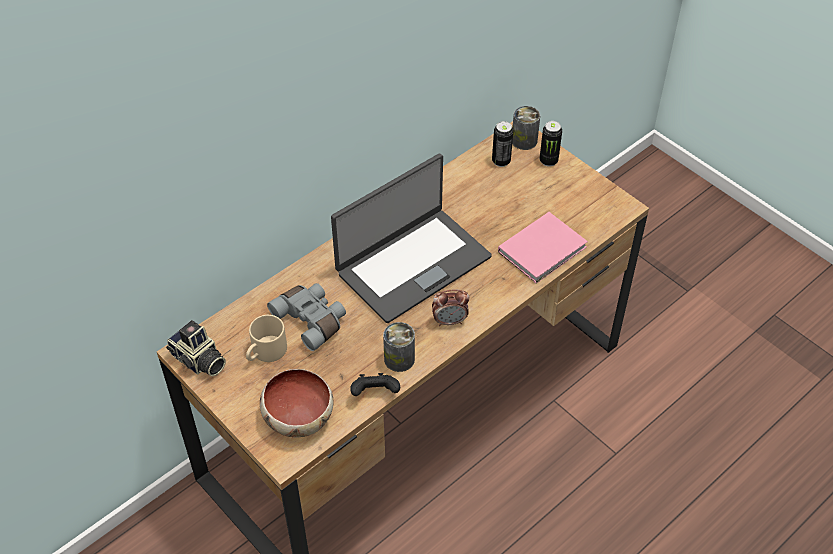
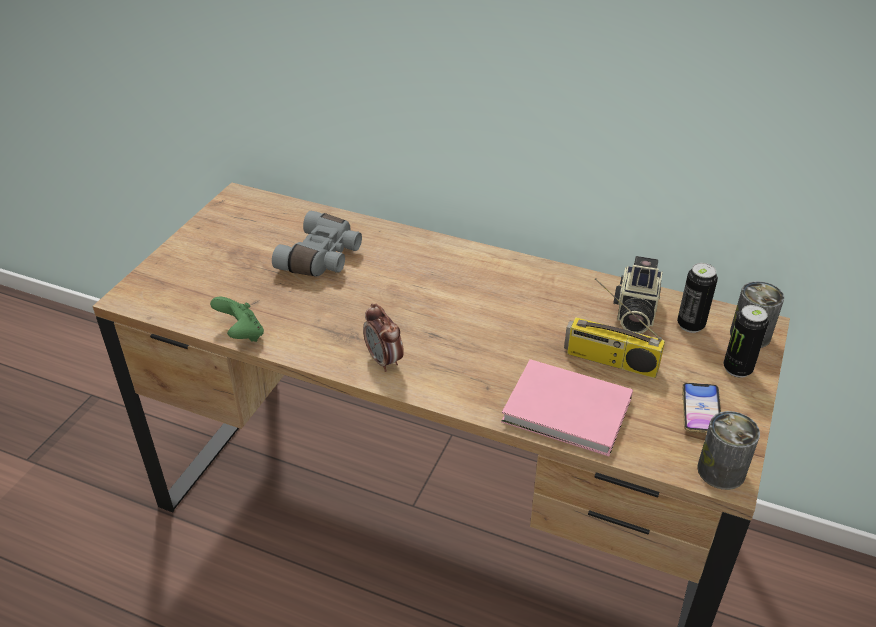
camera: 65 degrees right, 10 degrees down
(198, 361) = (230, 207): camera -> camera (634, 314)
(266, 353) = (262, 243): beige mug -> none
(297, 415) = (186, 288): bowl -> none
(375, 393) = (241, 334): black game controller -> green game controller
(399, 359) = (301, 337): can -> can (721, 471)
(412, 264) = (454, 303): laptop -> none
(511, 212) = (610, 360): none -> radio
(572, 193) = (700, 411): none -> phone

